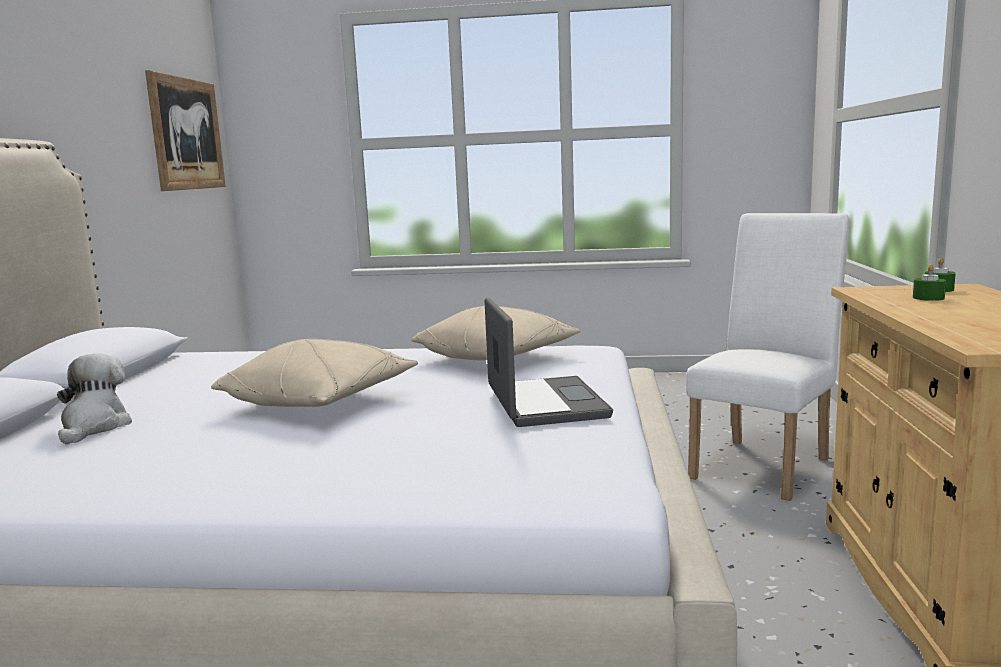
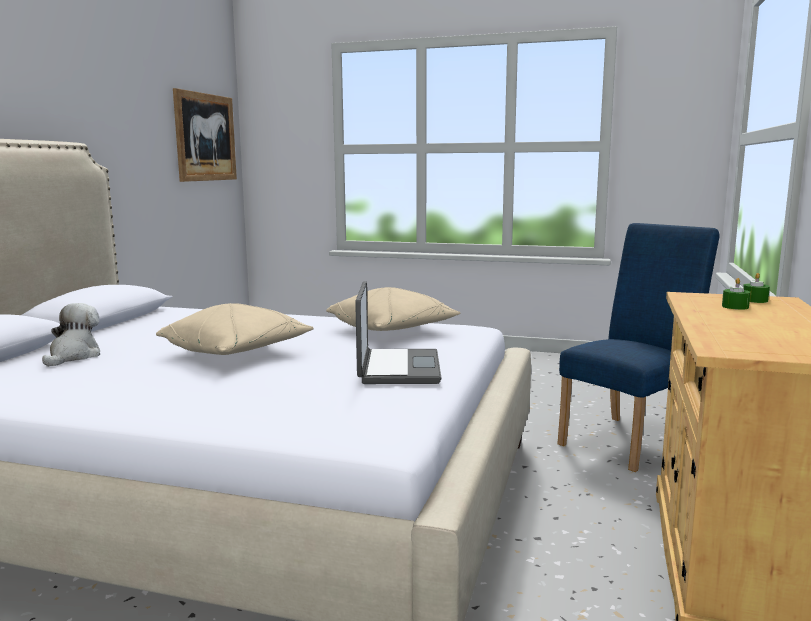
camera: 10 degrees right, 0 degrees up
(765, 464) = (630, 440): white chair -> blue chair

